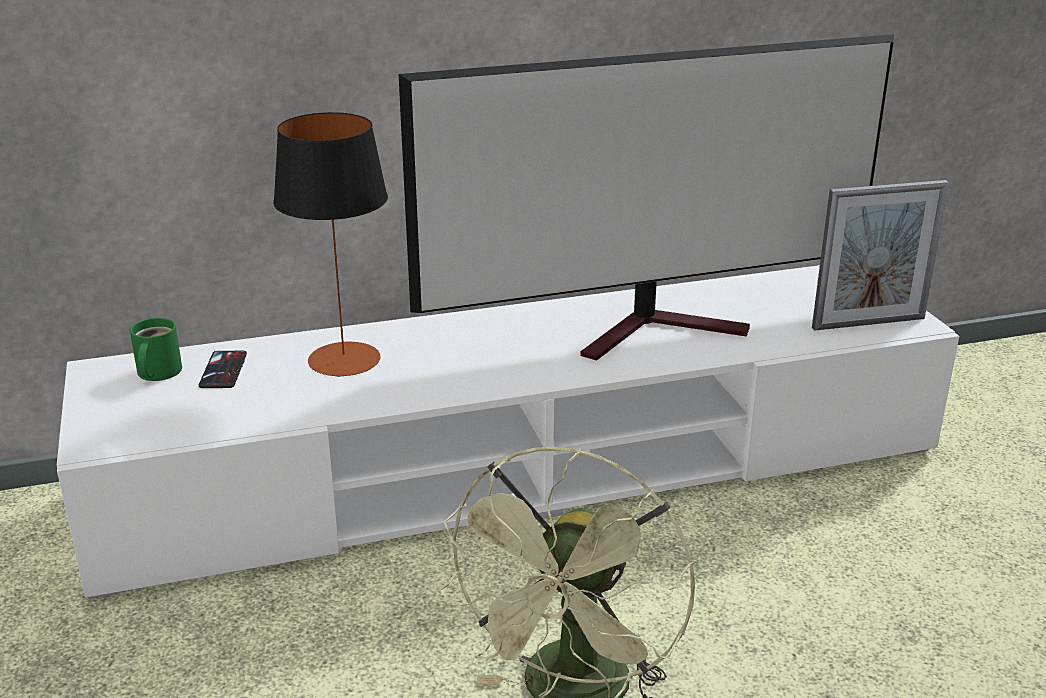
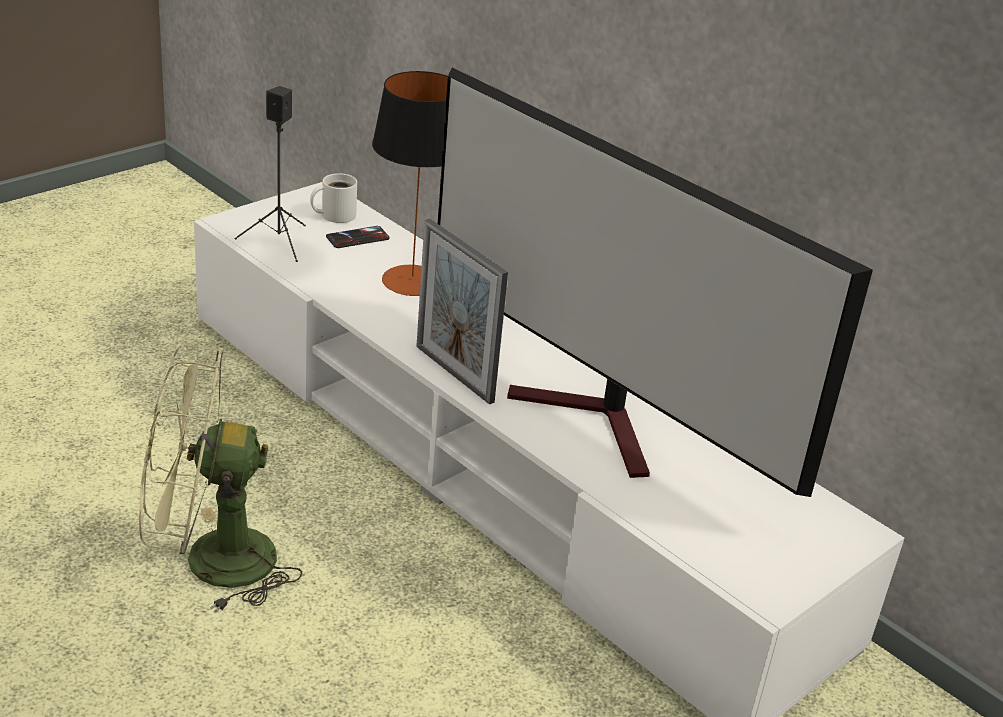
camera: 60 degrees right, 5 degrees up
(156, 373) = (335, 215): green mug -> white mug
(180, 420) = (279, 242): none -> black speaker
(868, 323) = (737, 559): picture frame -> picture frame (454, 374)

